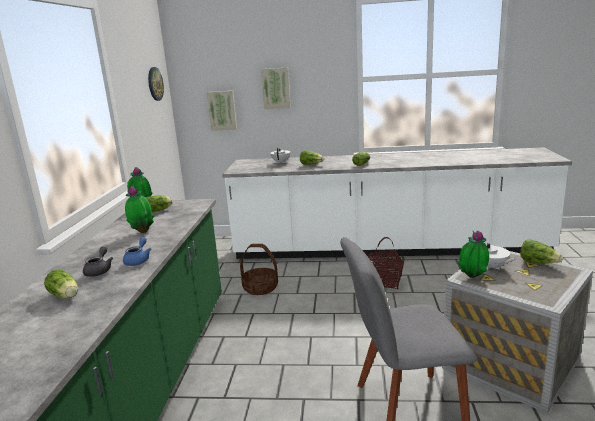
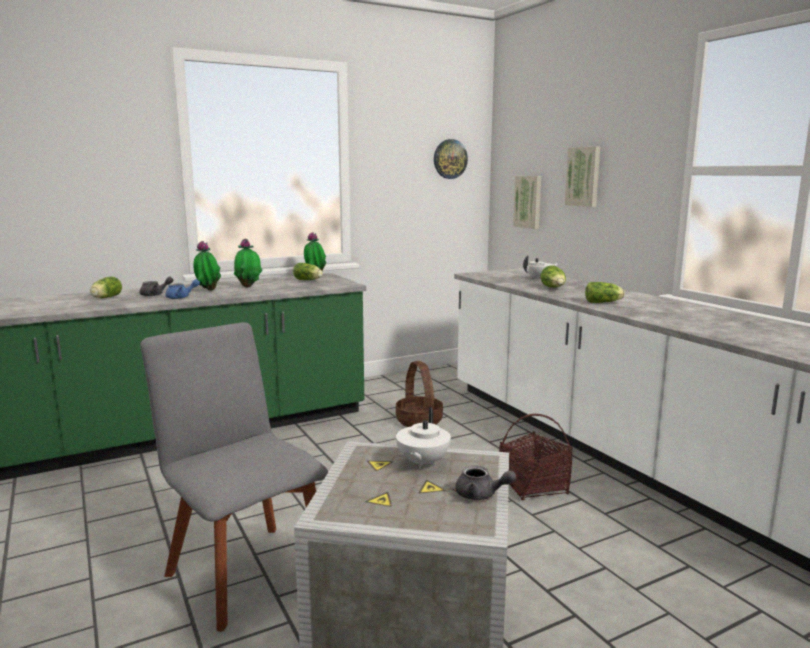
camera: 55 degrees right, 5 degrees down
(472, 279) = (365, 455): potted plant -> potted plant (207, 290)
(538, 263) = (481, 495): lettuce -> grey teapot

